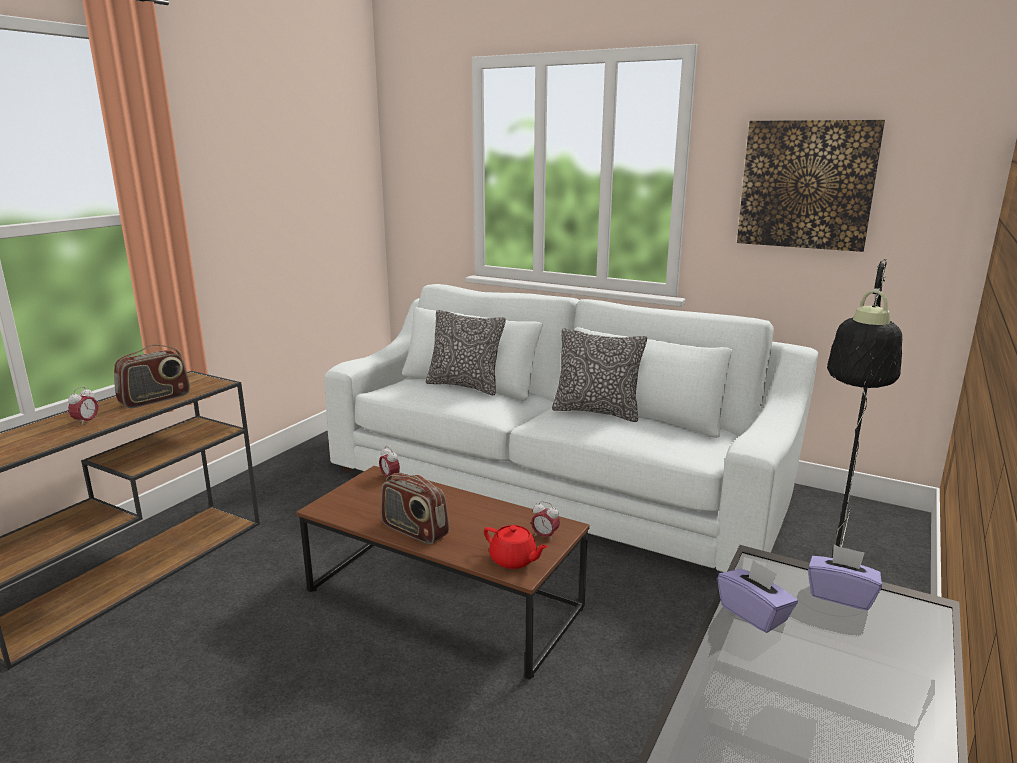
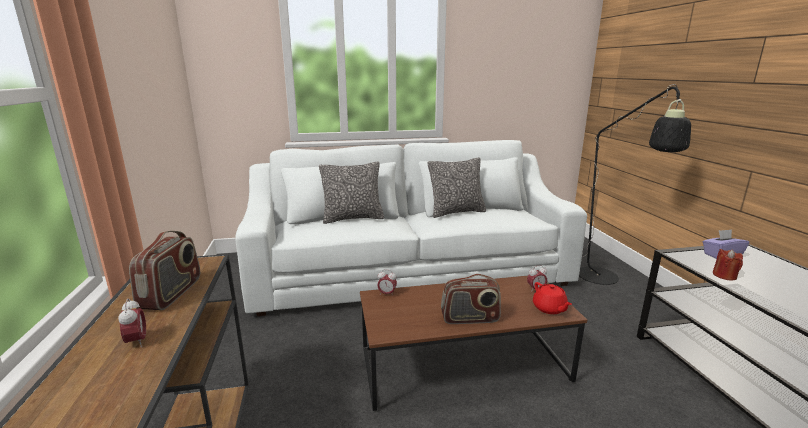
camera: 40 degrees left, 0 degrees up
(514, 560) = (549, 308): red teapot -> red teapot turned 75 degrees clockwise
(754, 613) = (724, 275): purple tissue box -> red candle
(806, 185) = (511, 63): picture -> none

